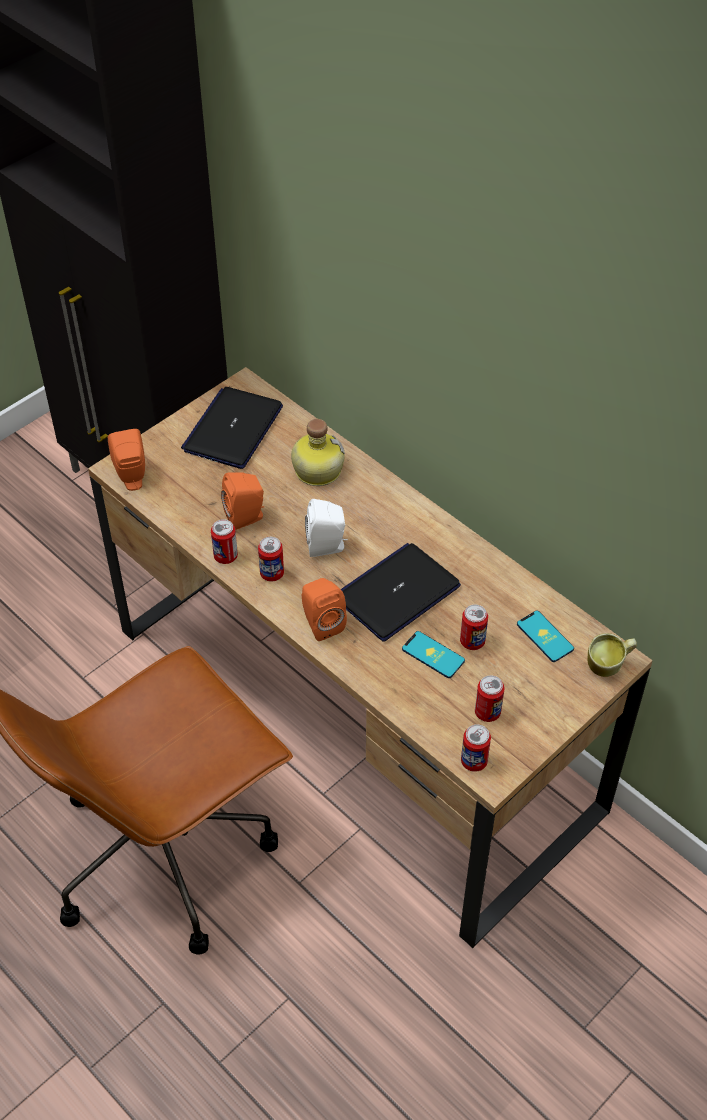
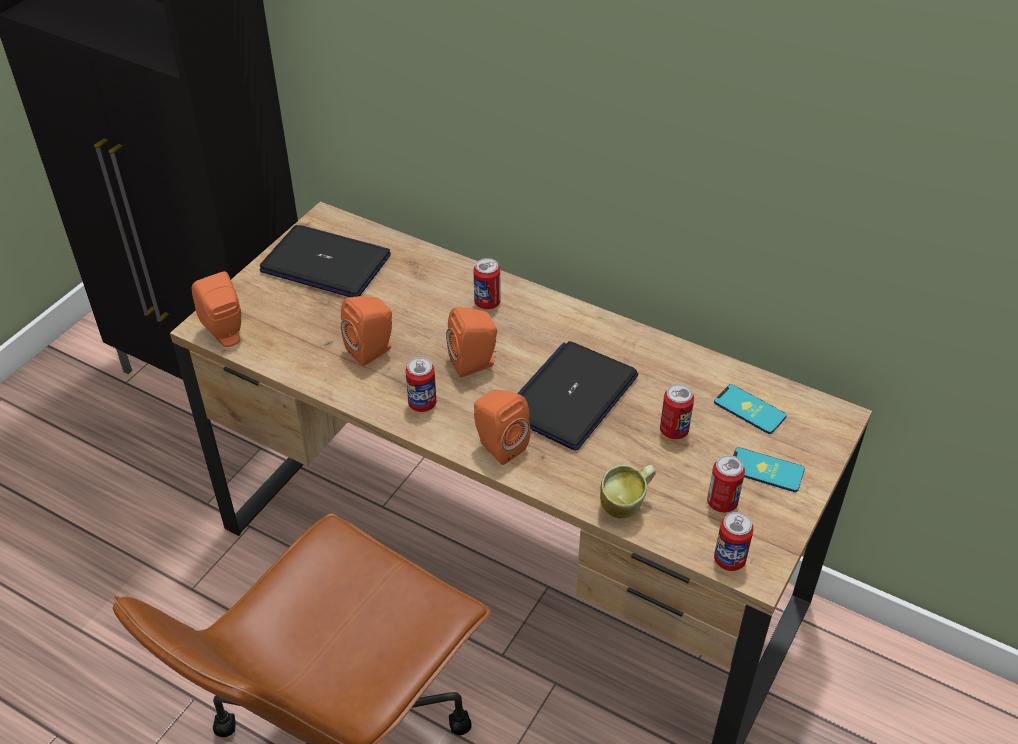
camera: 15 degrees left, 5 degrees down
(225, 556) = (362, 396): can -> can (487, 303)
(233, 429) = (327, 263): laptop -> laptop turned 105 degrees clockwise
(316, 470) = (434, 288): bottle -> none
(327, 547) = (475, 363): white speaker -> orange speaker
(433, 655) = (636, 453): phone -> phone (766, 470)
(608, 667) = (830, 427): mug -> mug (626, 506)

